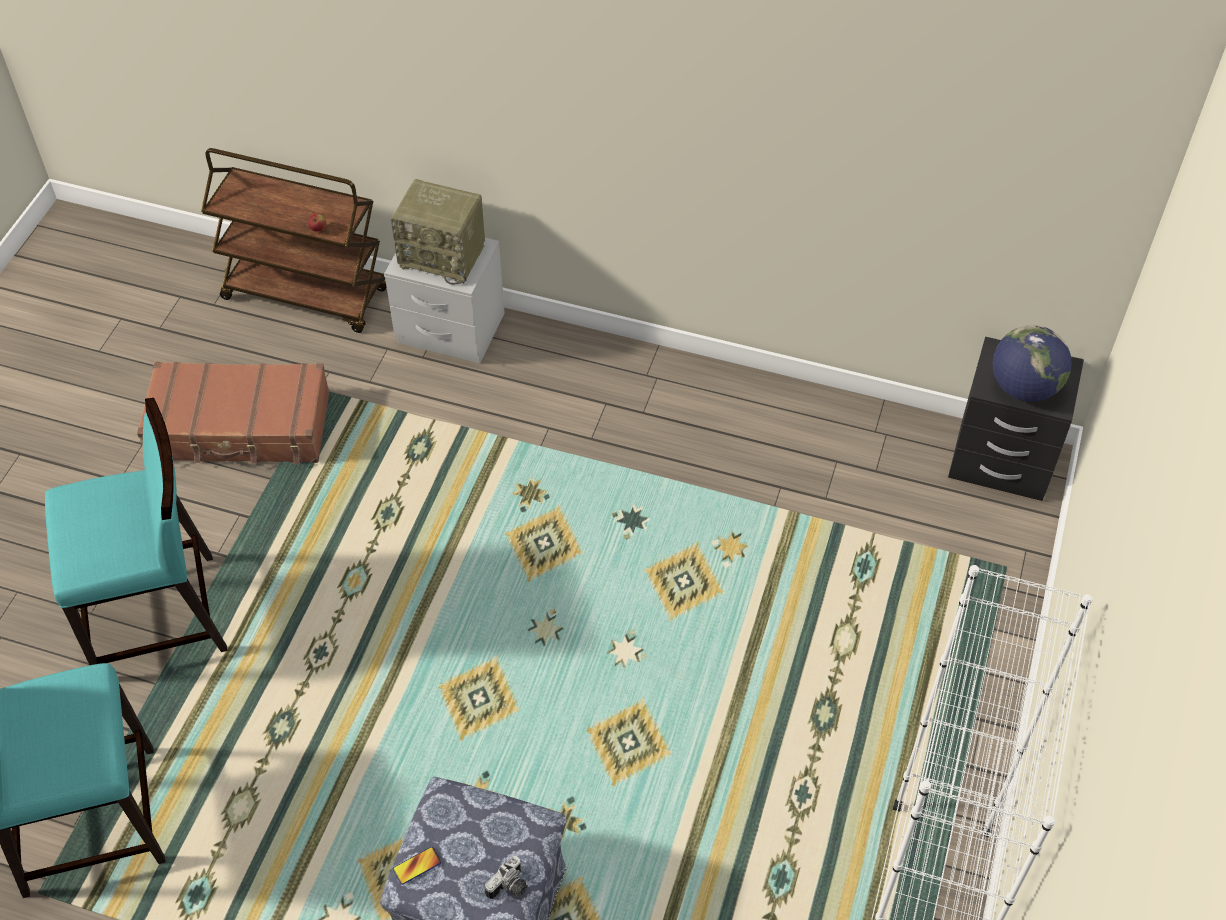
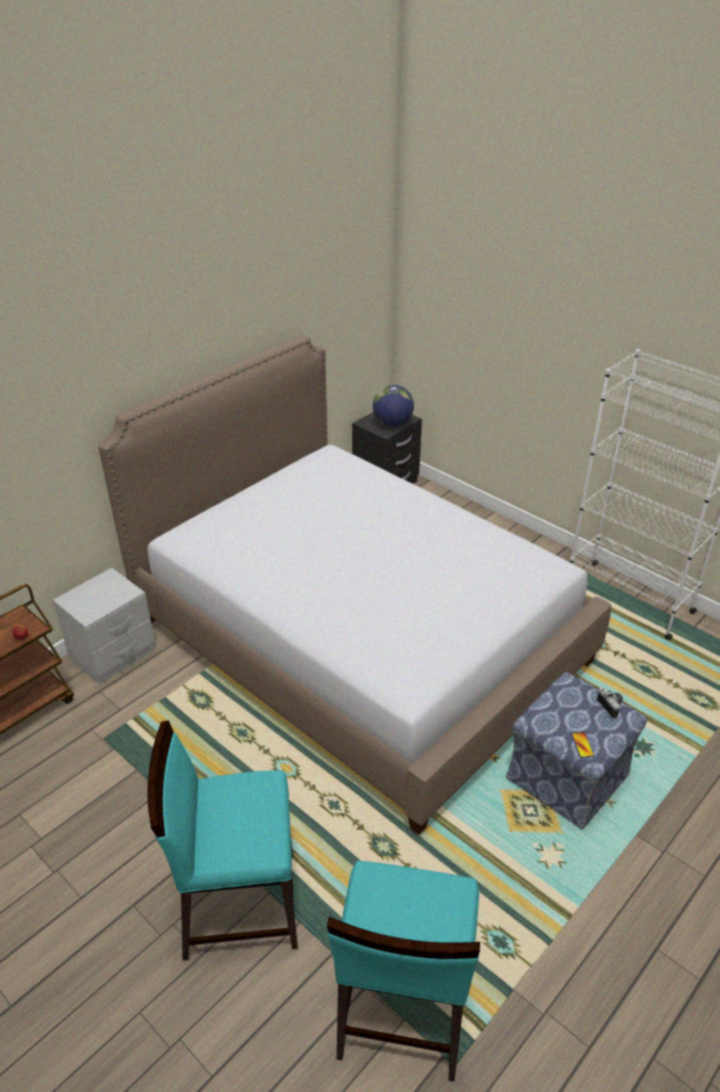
camera: 65 degrees left, 15 degrees down
(159, 617) = (238, 903): turquoise chair -> turquoise chair turned 105 degrees counterclockwise
(240, 427) = (96, 798): brown suitcase -> none
(444, 256) = (99, 594): radio -> none
(613, 570) = (359, 640): none -> bed

